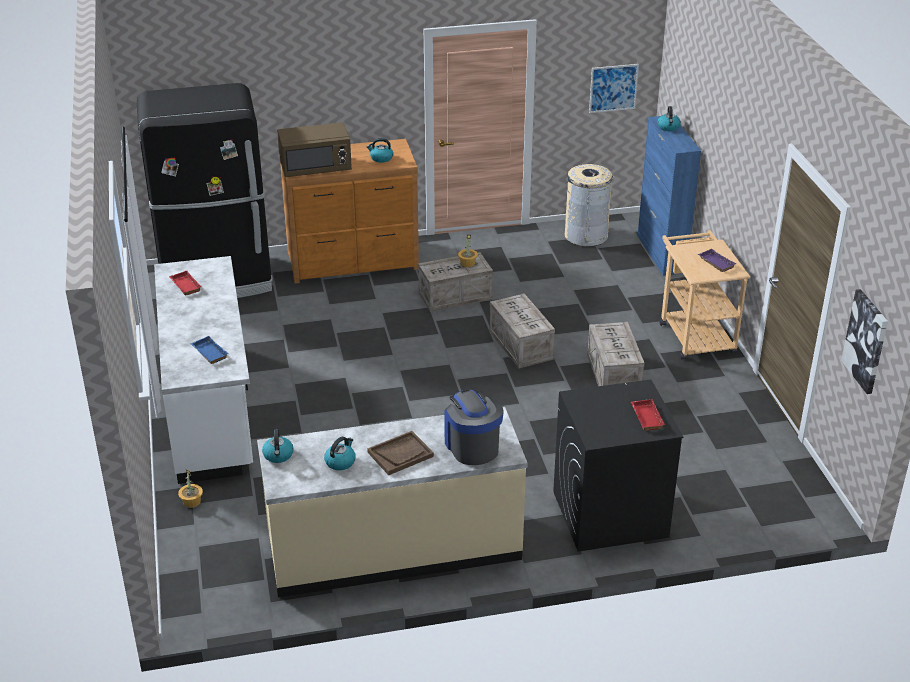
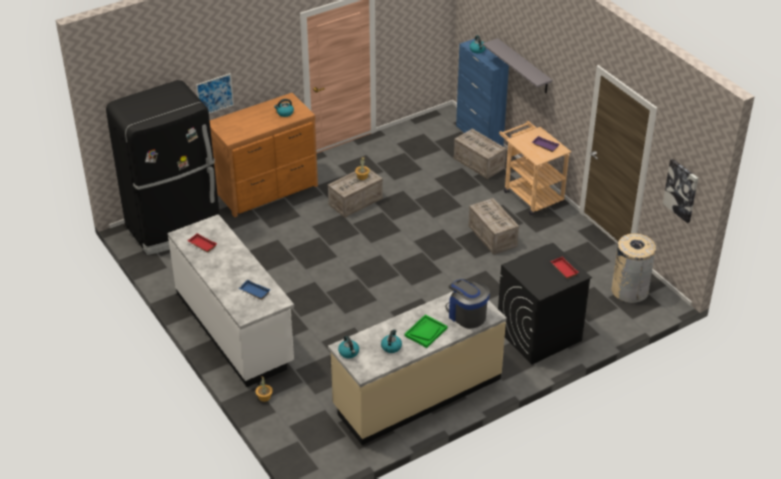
camera: 20 degrees left, 5 degrees up
(316, 168) = (243, 131): brown microwave -> none
(400, 454) = (426, 332): brown tray -> green tray
(521, 346) = (421, 229): crate -> crate (479, 163)
(586, 235) = (421, 133): beige trash can -> beige trash can (630, 290)
(613, 88) = (426, 25): picture -> picture (214, 94)
(715, 152) = (523, 66): none -> grey shelf

